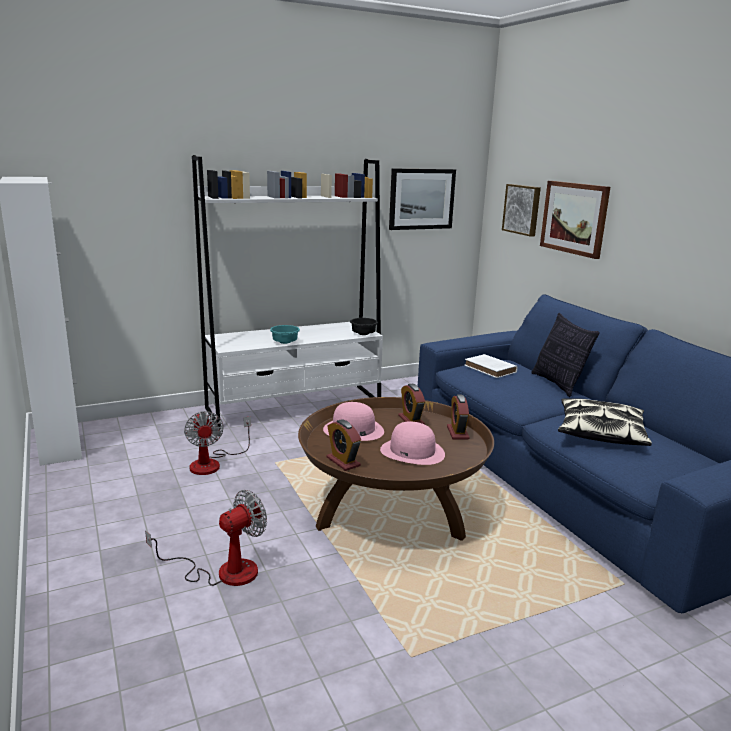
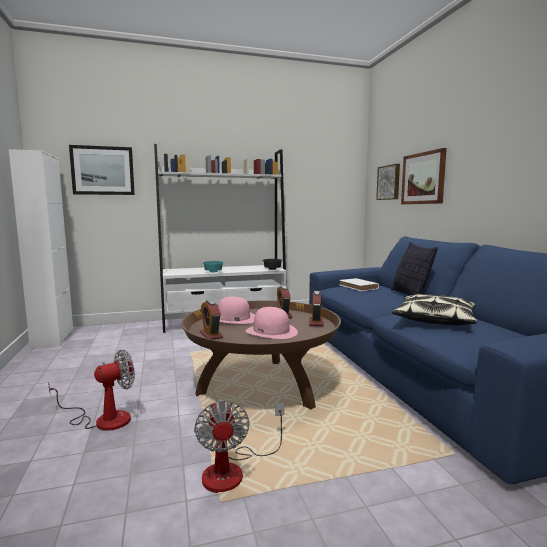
camera: 10 degrees right, 10 degrees down
(213, 463) = (146, 351): fan -> fan (234, 470)
(421, 199) = (318, 181): picture -> picture (103, 170)

